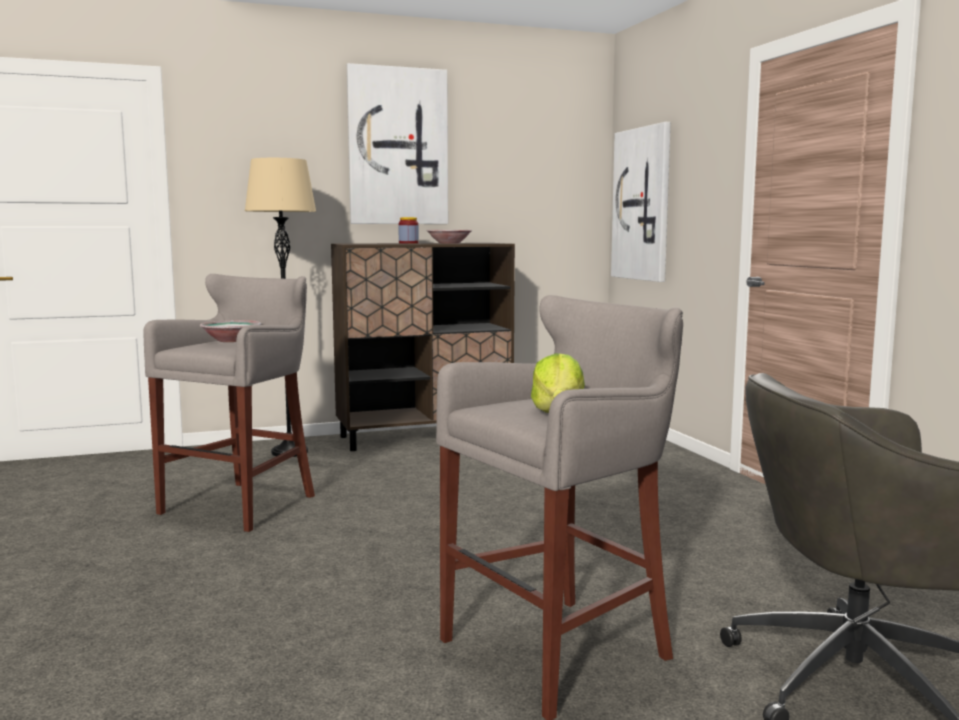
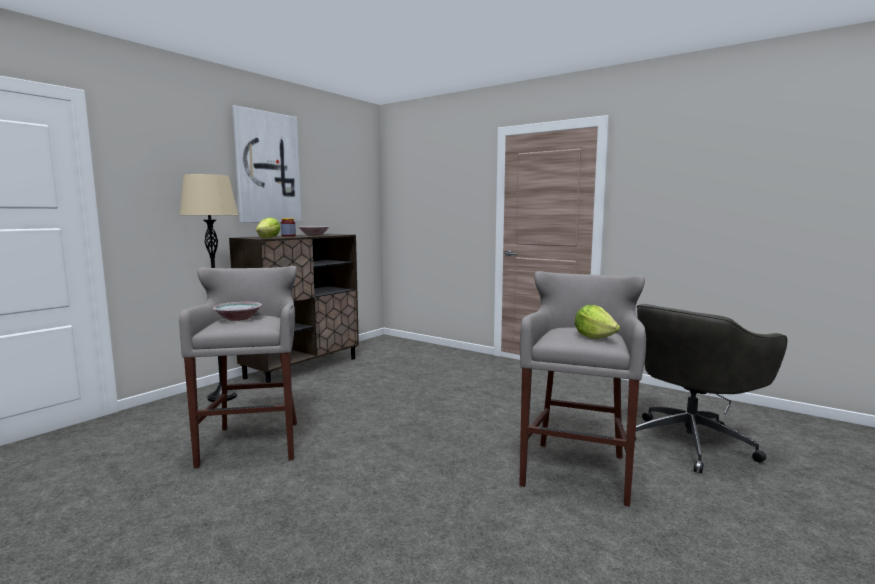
camera: 35 degrees left, 0 degrees up
(364, 244) = (269, 238): none -> lettuce
(642, 204) = (412, 209): picture -> none

